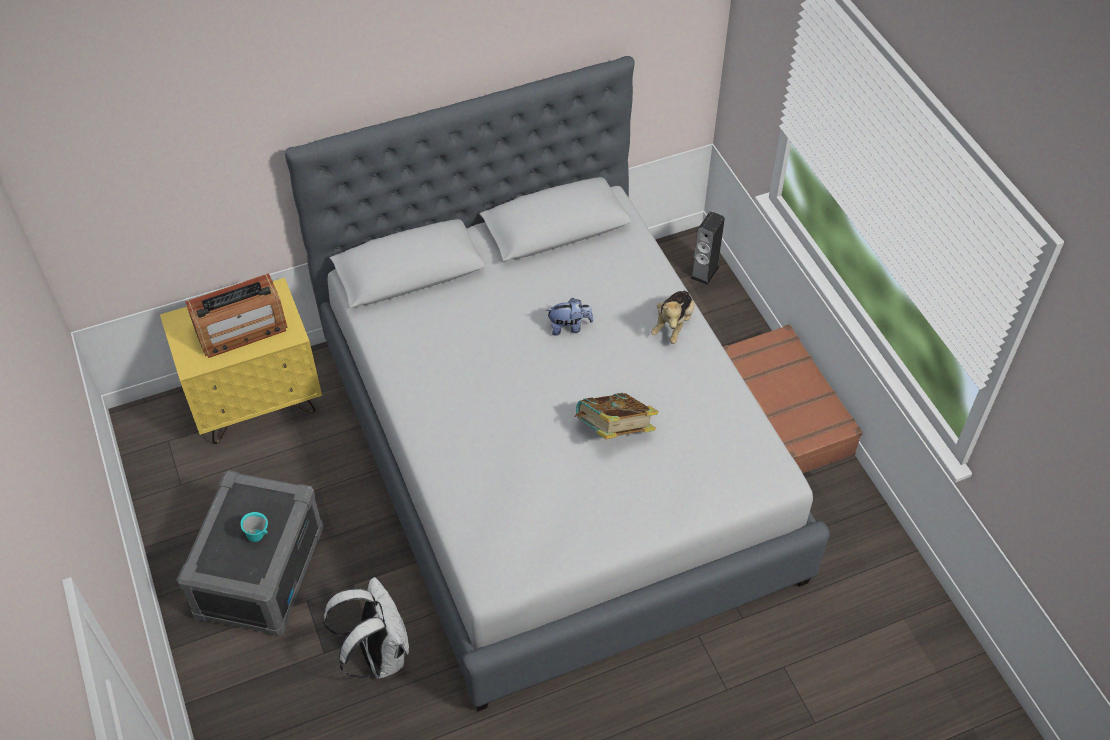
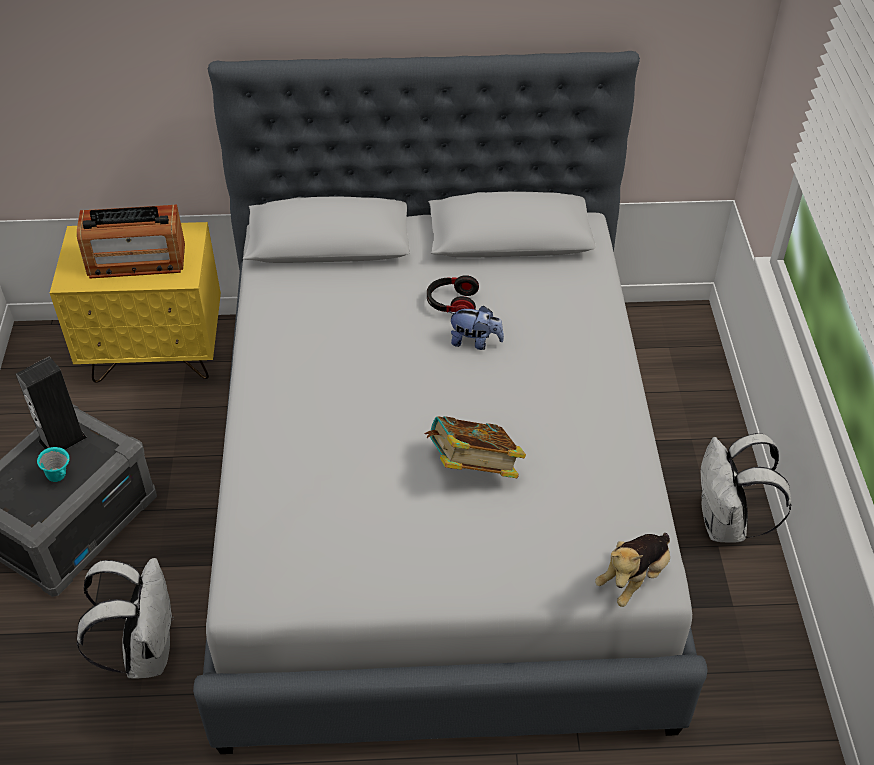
camera: 20 degrees right, 5 degrees down
(536, 299) = (451, 304): none -> headphones
(673, 324) = (598, 370): plush toy -> plush toy (634, 577)
(704, 272) = (692, 349): speaker -> speaker (62, 439)
(783, 412) = (726, 524): brown suitcase -> white backpack

